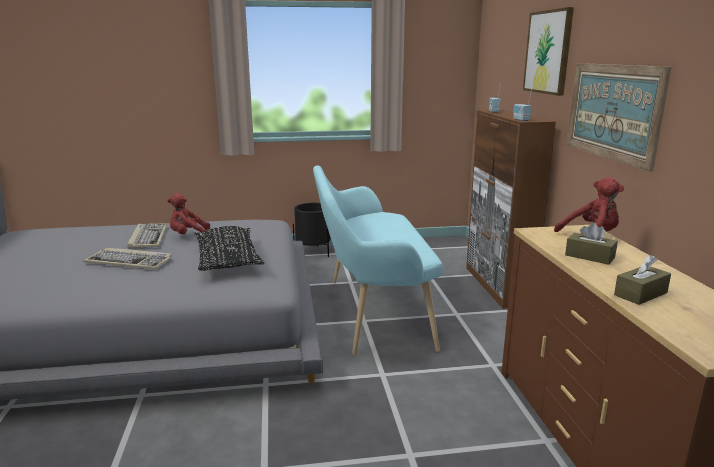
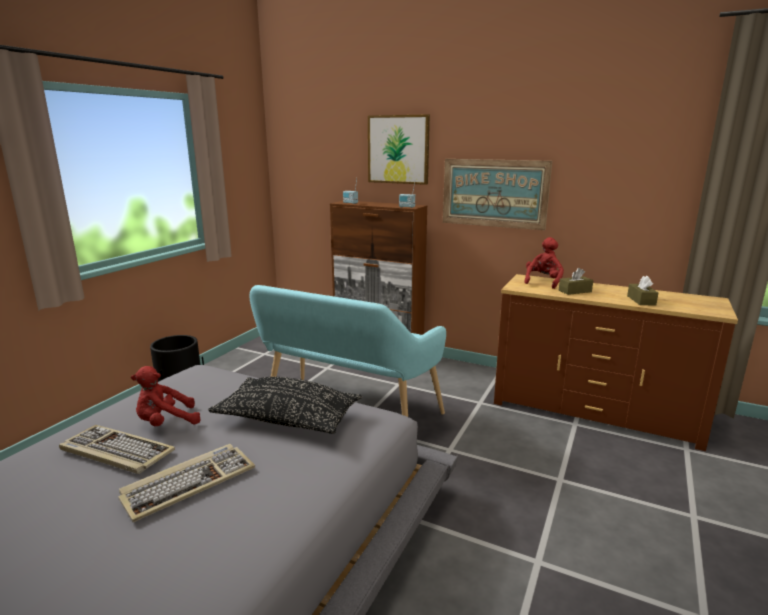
camera: 55 degrees left, 0 degrees up
(189, 236) = (166, 423): red plush toy -> red plush toy turned 45 degrees clockwise

